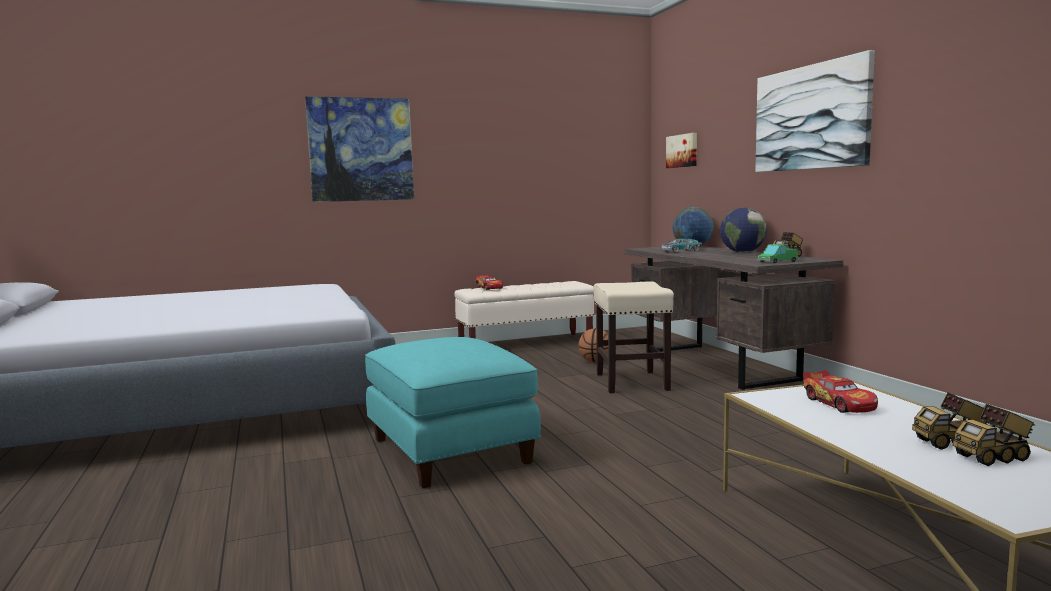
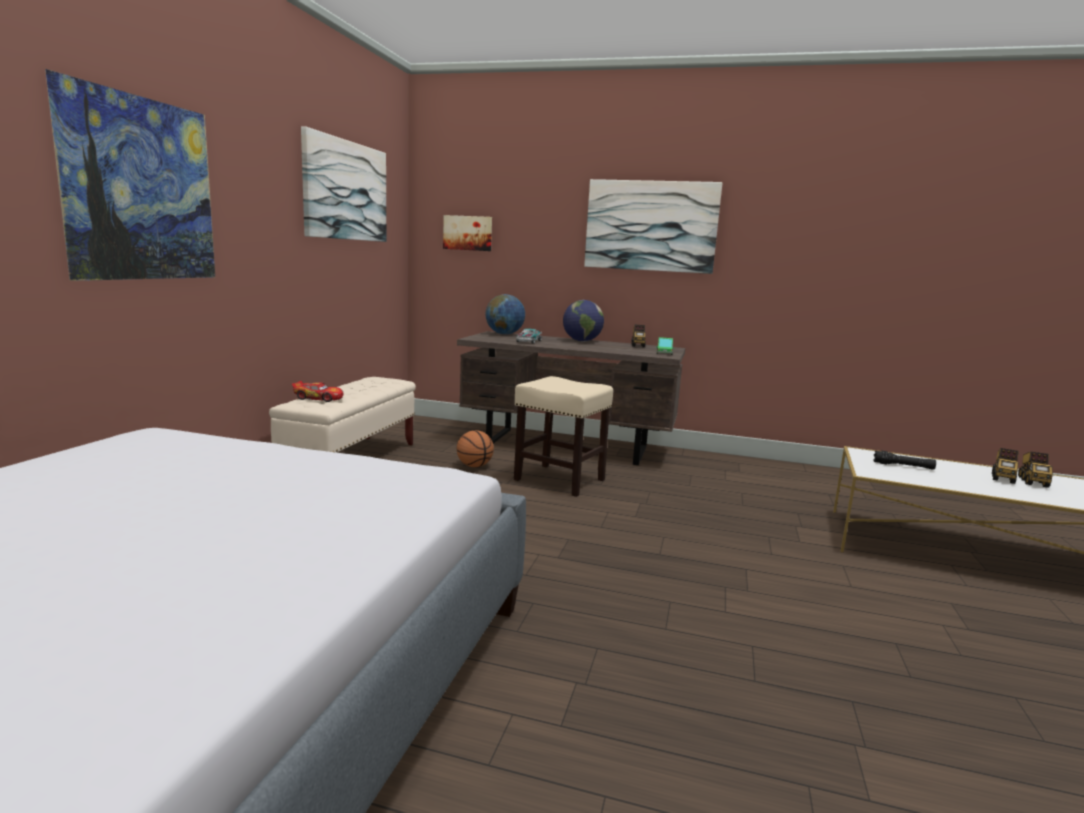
camera: 55 degrees left, 5 degrees up
(448, 451) = (643, 611): turquoise ottoman -> none
(555, 129) = (346, 190): none -> picture
(839, 403) = (903, 466): toy car -> black flashlight

